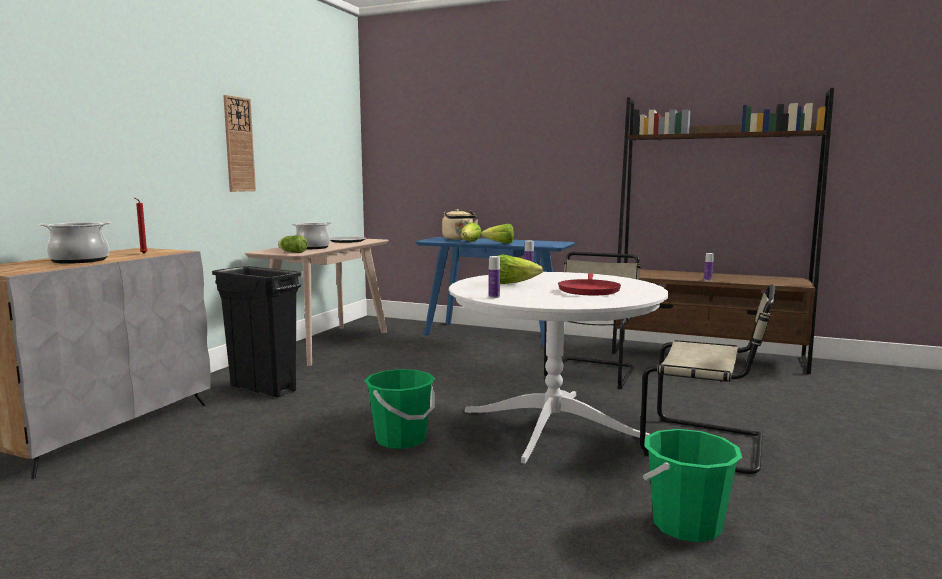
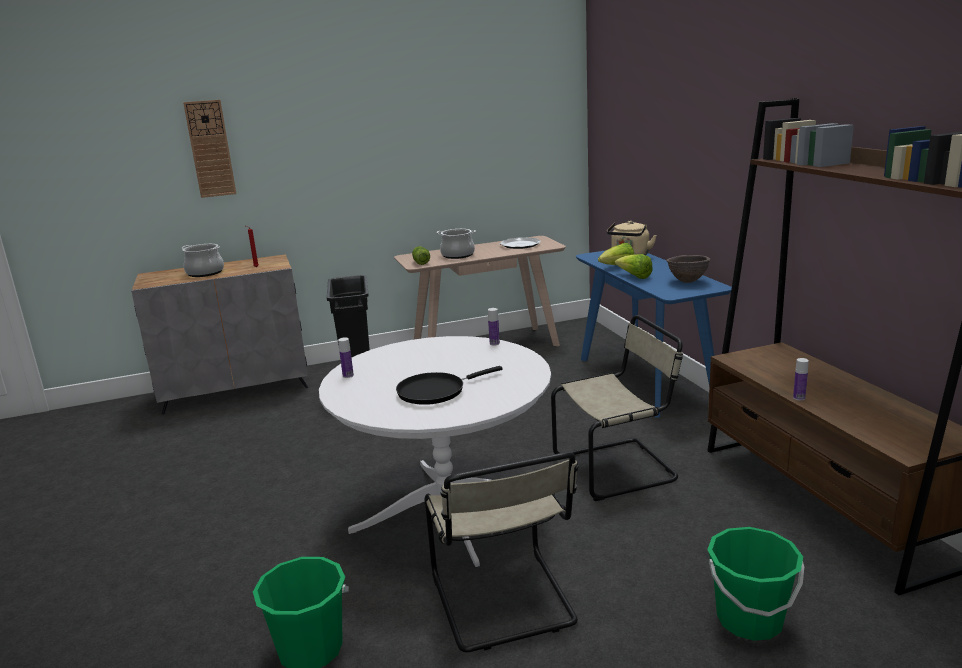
camera: 50 degrees right, 10 degrees up
(239, 144) = (393, 155): wall clock -> wall clock (210, 149)
(401, 439) = (333, 470): green bucket -> green bucket (749, 620)
(513, 284) = (422, 359): lettuce -> none
(539, 242) = (687, 281): none -> brown bowl
(588, 290) = (435, 391): red frying pan -> black frying pan

